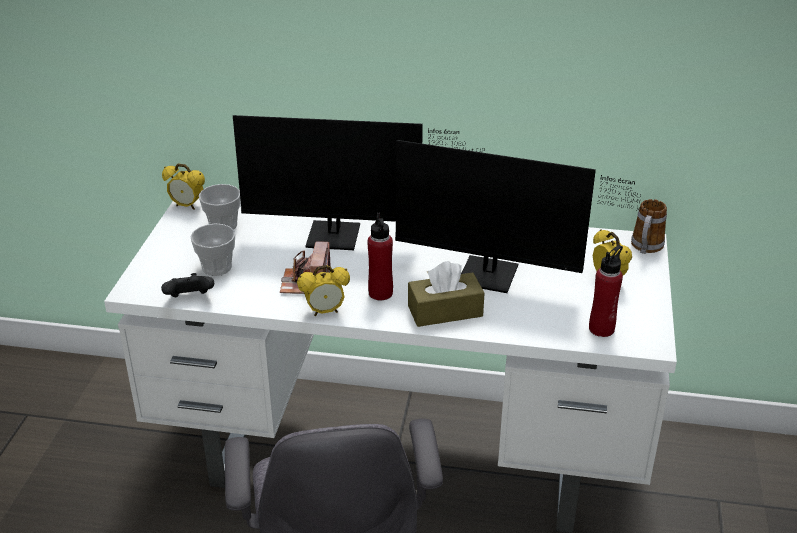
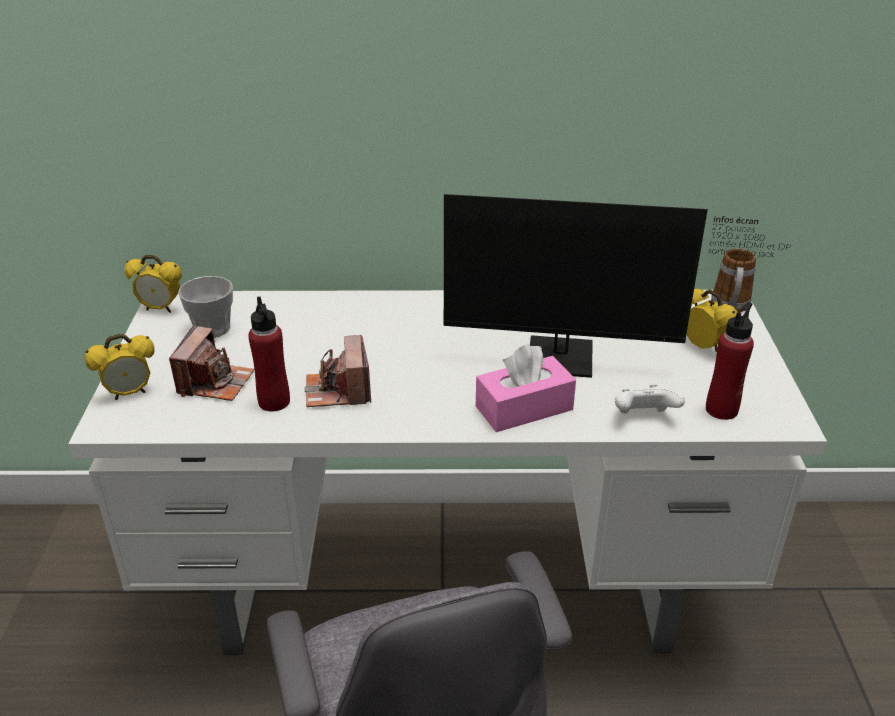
camera: 10 degrees left, 0 degrees up
(190, 299) = (187, 428): black game controller -> none
(216, 267) = (215, 382): cup -> camera
(325, 311) = (371, 425): alarm clock -> alarm clock (129, 393)
(342, 237) = (367, 329): monitor -> none
(380, 293) = (436, 394): red bottle -> red bottle (274, 402)
(445, 311) = (524, 408): brown tissue box -> pink tissue box
(536, 328) = (643, 417): none -> white game controller

